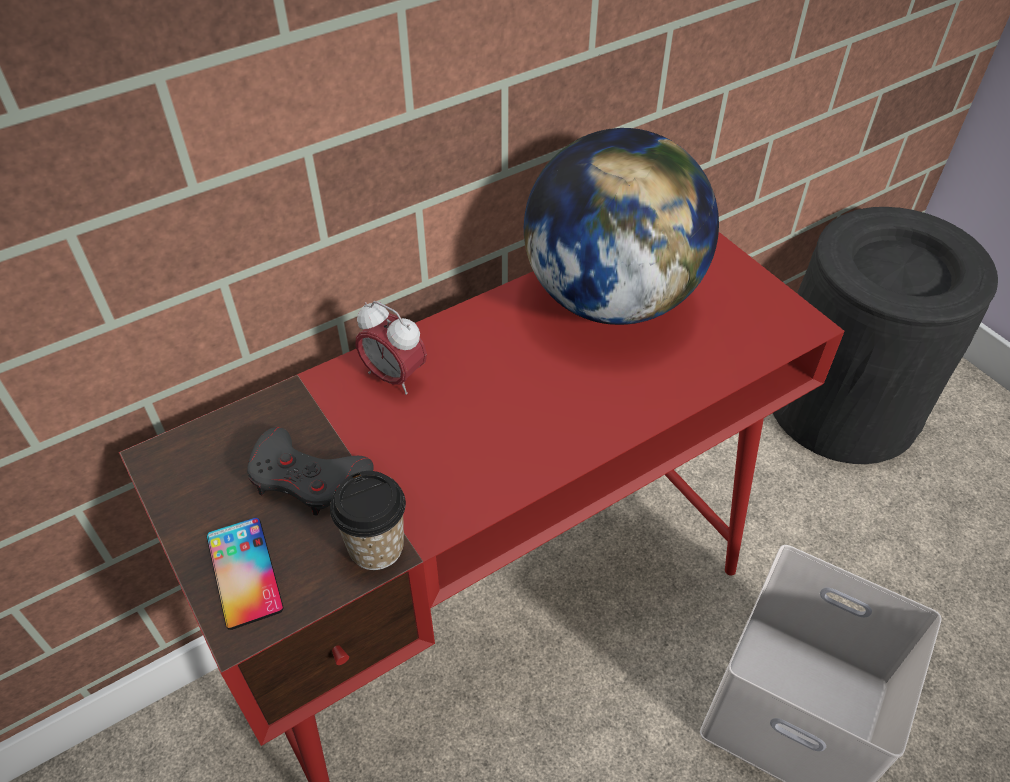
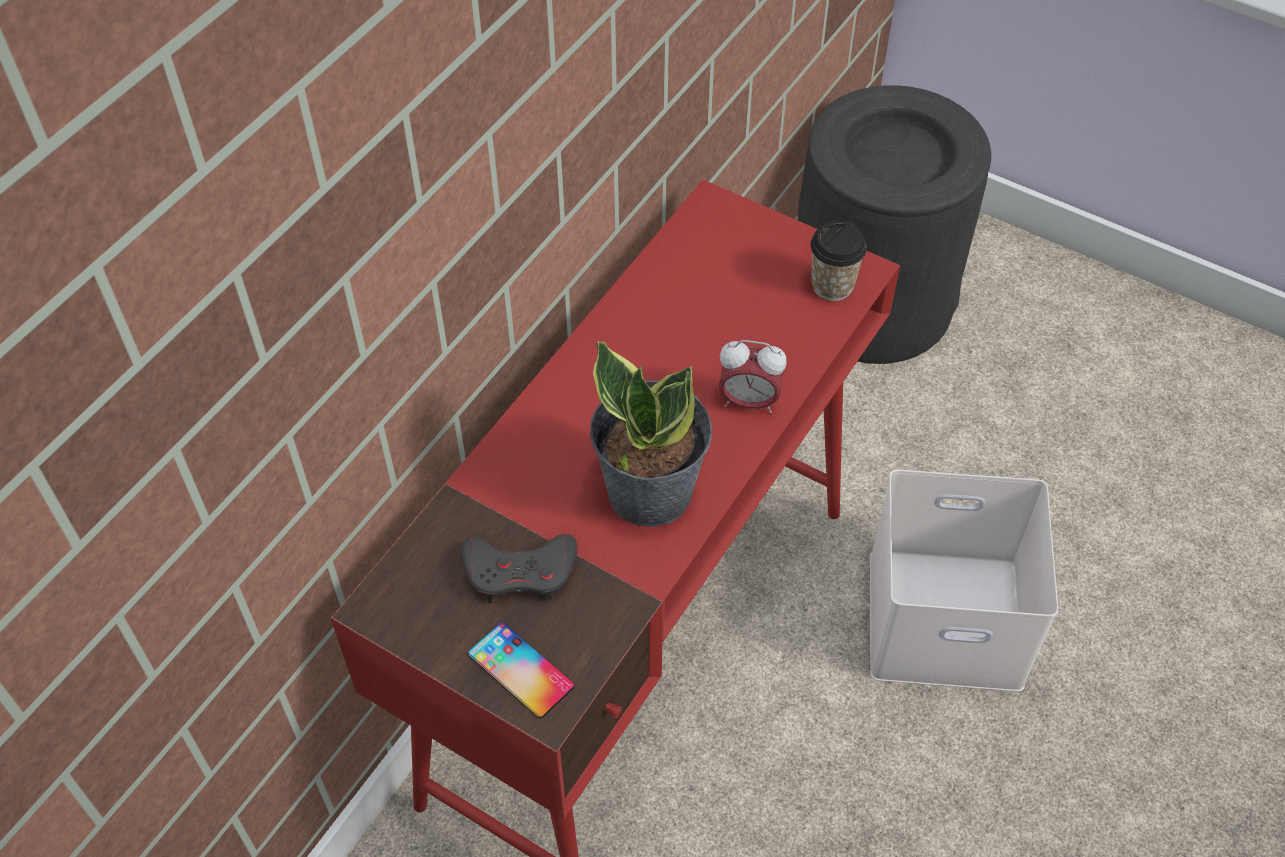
camera: 25 degrees left, 5 degrees up
(376, 547) = (617, 605): cup -> cup (832, 285)
(394, 377) = (537, 452): alarm clock -> alarm clock (749, 401)
(476, 449) = (650, 490): none -> potted plant
(611, 298) = (687, 303): globe -> none

